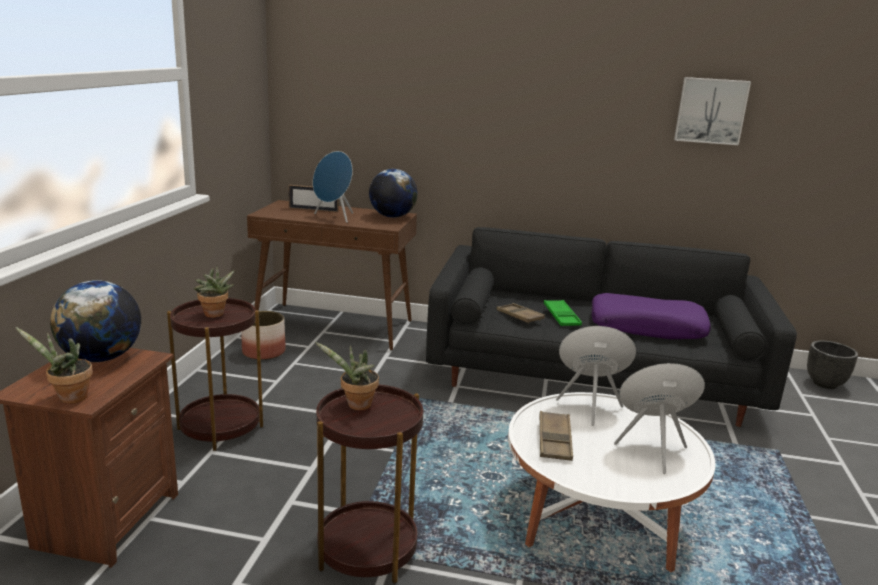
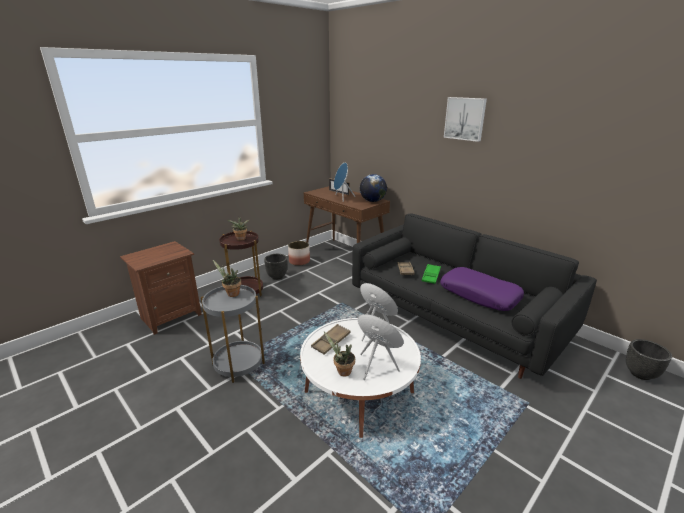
camera: 35 degrees right, 5 degrees up
(68, 398) = (138, 262): potted plant -> potted plant (342, 371)
(101, 358) = (169, 249): globe -> none
(253, 386) = (277, 276): none -> black planter
(367, 550) = (238, 364): brown side table -> grey side table
(710, 111) = (569, 150): picture -> picture (465, 118)

